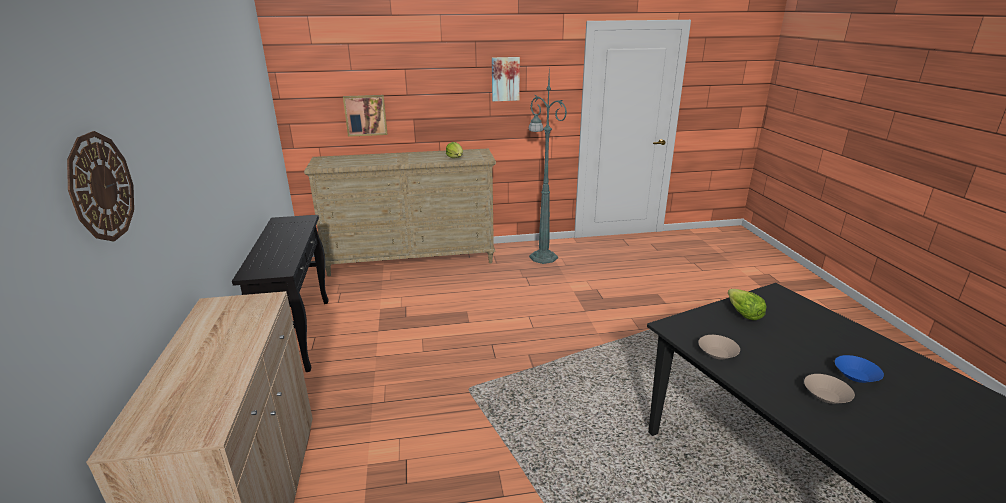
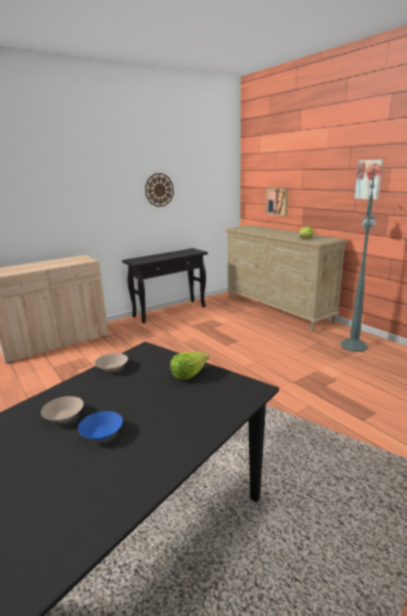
camera: 65 degrees right, 5 degrees down
(101, 187) = (29, 189): wall clock -> wall clock (159, 190)

